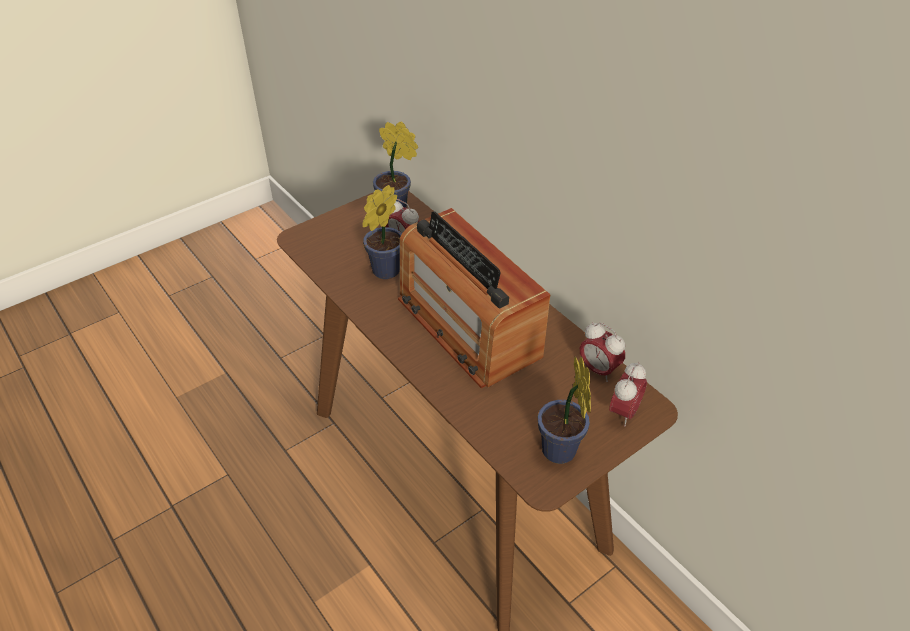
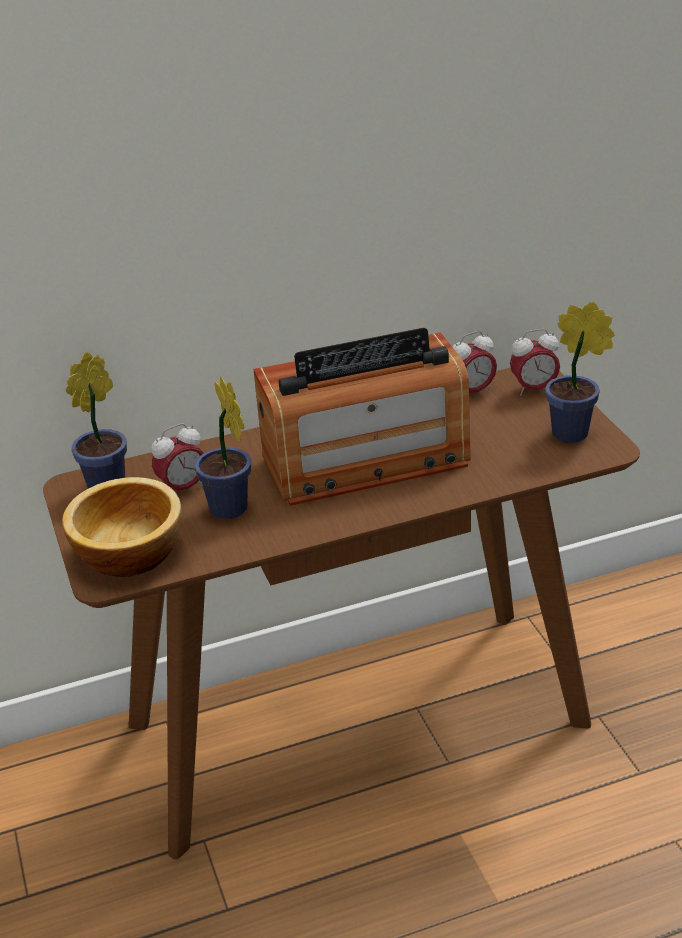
camera: 70 degrees left, 10 degrees down
(328, 239) = (128, 552): none -> bowl
(624, 412) = (534, 389): alarm clock -> alarm clock turned 120 degrees clockwise

